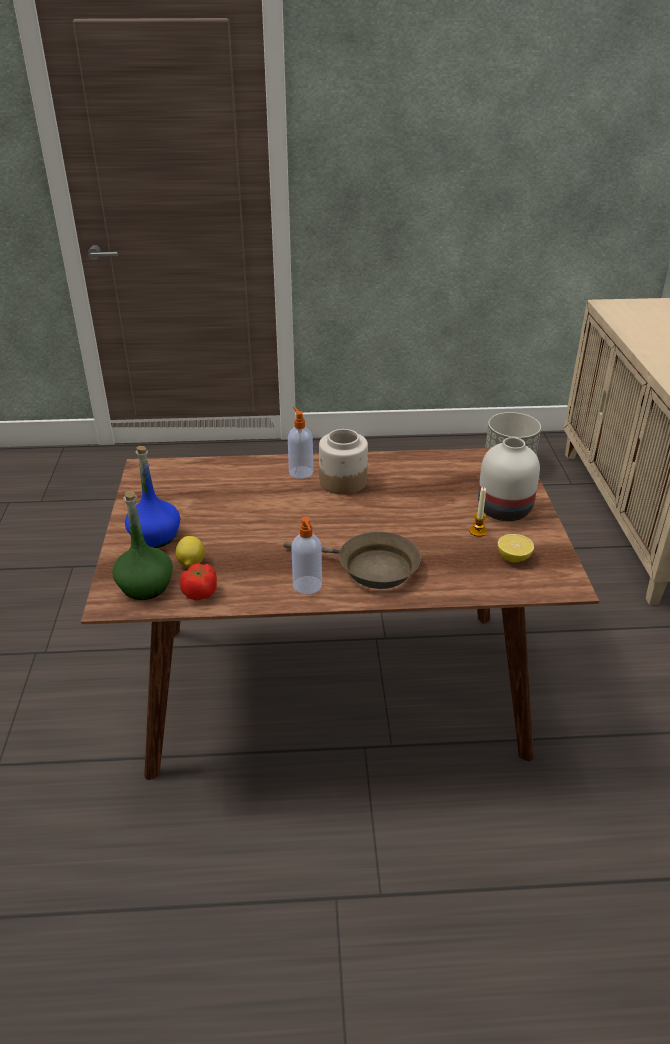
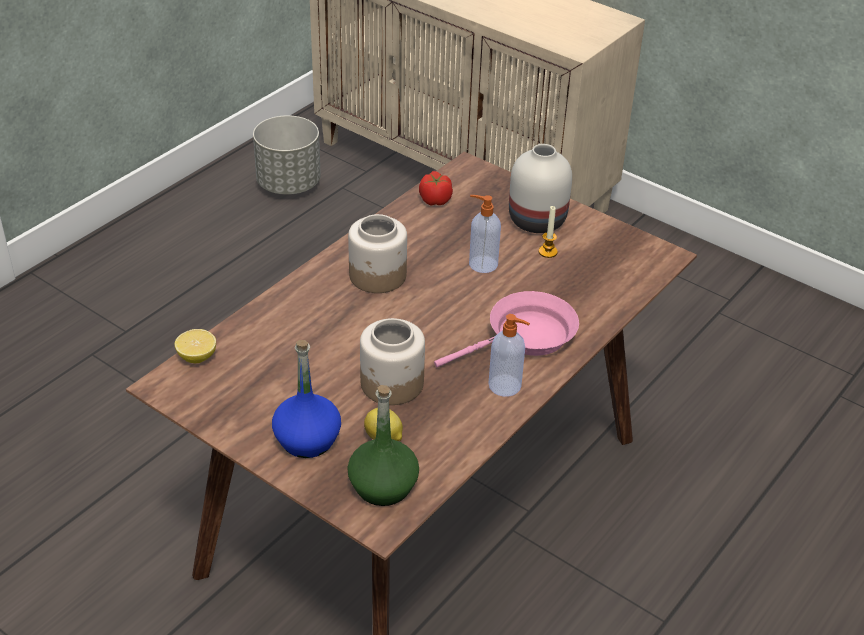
camera: 50 degrees left, 5 degrees up
(200, 593) = (437, 455): tomato -> tomato (435, 200)
(246, 540) = (392, 384): none -> jar
(300, 472) = (325, 290): soap dispenser -> soap dispenser (482, 264)
(371, 568) = (525, 337): brown frying pan -> pink frying pan
(513, 558) = (602, 258): lemon -> lemon (197, 357)

